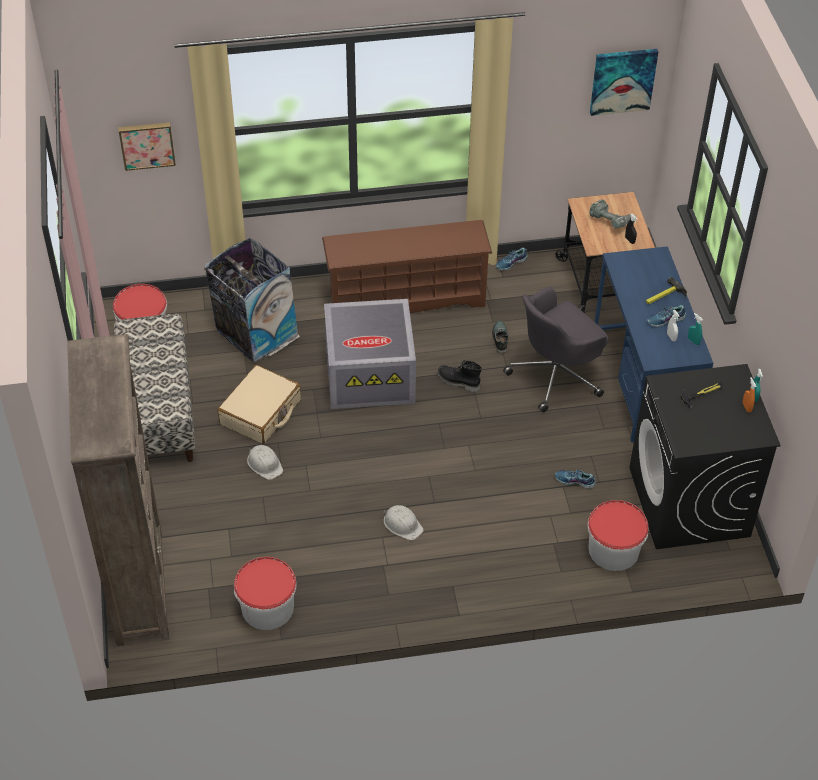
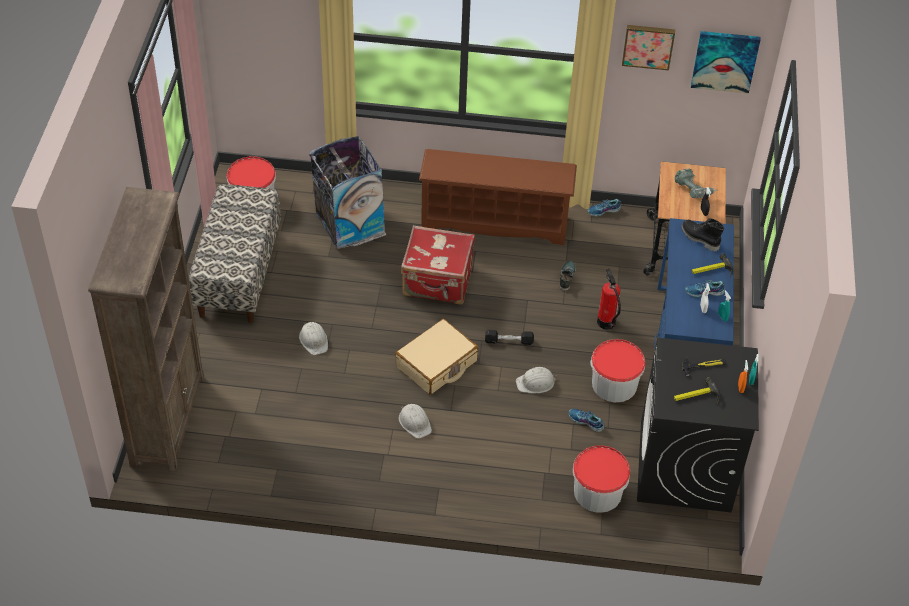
camera: 15 degrees right, 0 degrees up
(147, 144) = (277, 33): picture -> picture (648, 45)
(261, 412) = (327, 294): beige suitcase -> beige suitcase (437, 364)
(267, 607) = (269, 465): bucket -> bucket (614, 384)
(371, 373) = (437, 282): grey storage box -> red suitcase
(458, 382) = (513, 307): black boot -> black boot (699, 239)
(466, 417) = (509, 341): none -> black dumbbell
(510, 453) = (536, 383): none -> white hard hat
(556, 375) = (606, 322): grey office chair -> fire extinguisher
(707, 427) = (696, 397): none -> hammer

